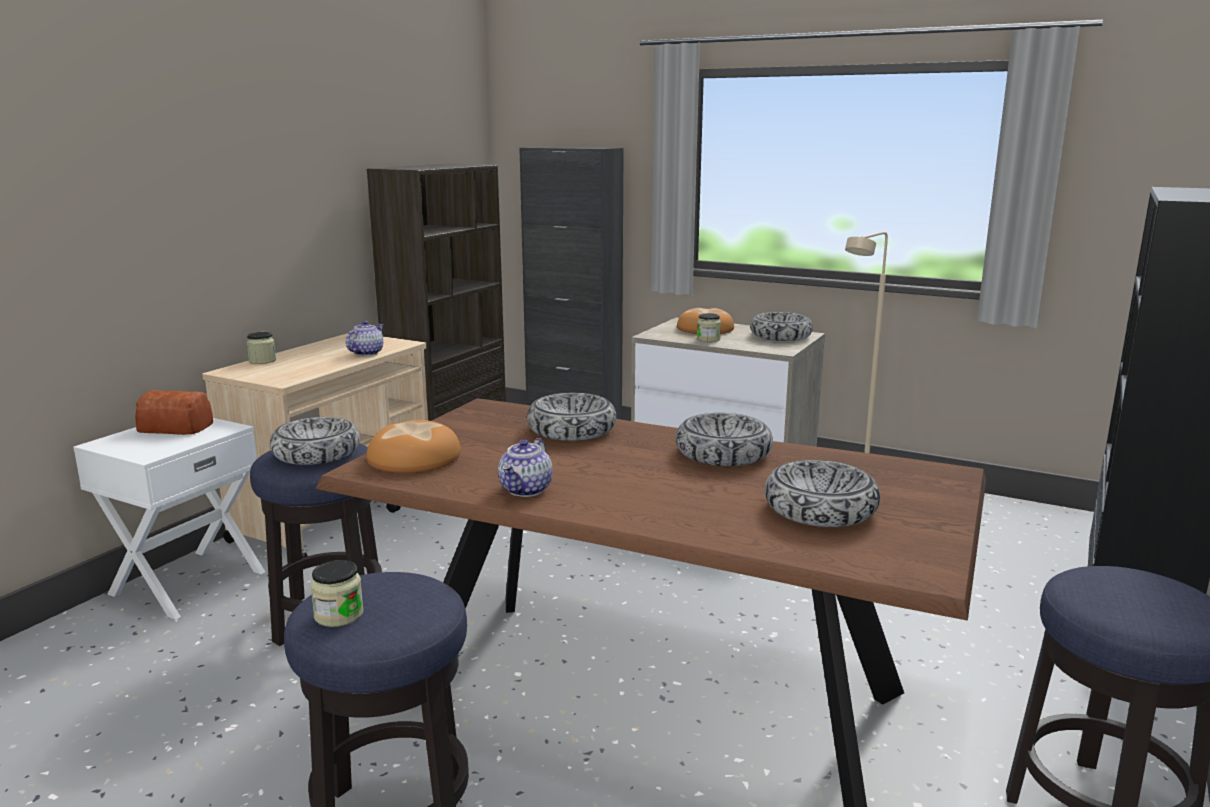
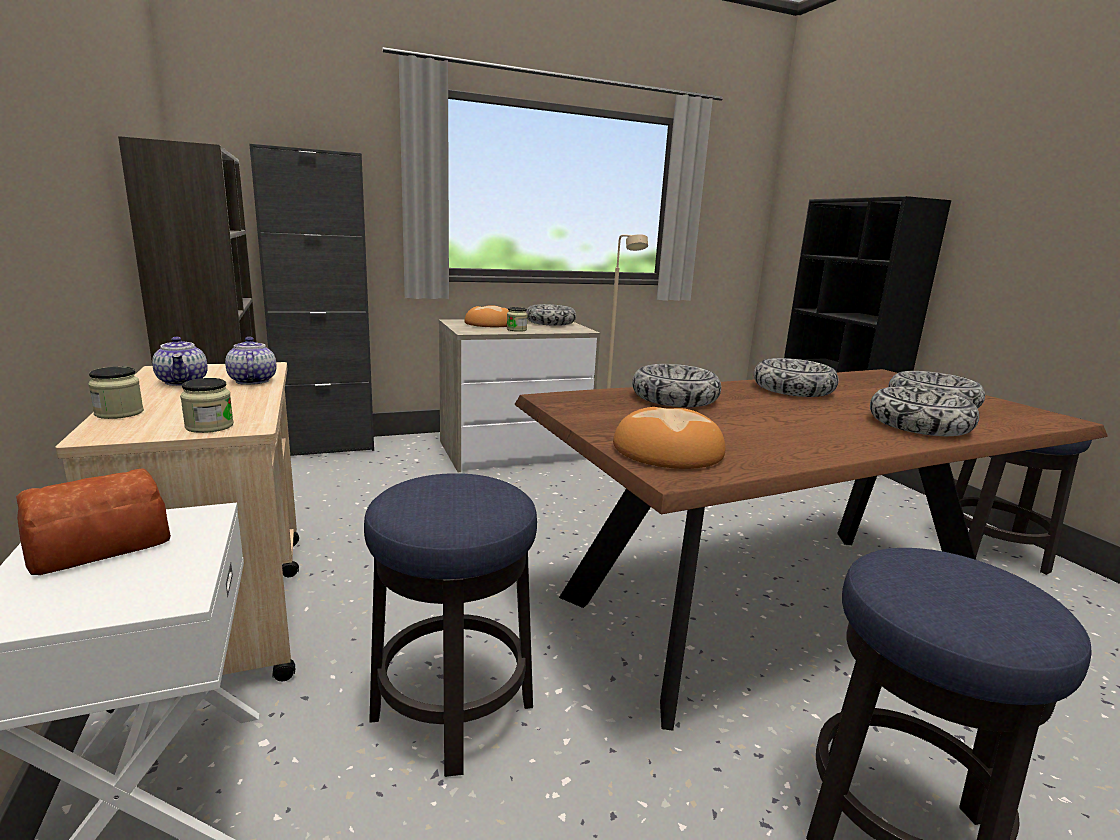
camera: 50 degrees left, 0 degrees up
(317, 453) = (457, 496): bowl -> bowl (918, 425)
(339, 615) = (989, 613): jar -> jar (209, 426)
(526, 490) = (816, 444): teapot -> teapot (183, 382)

